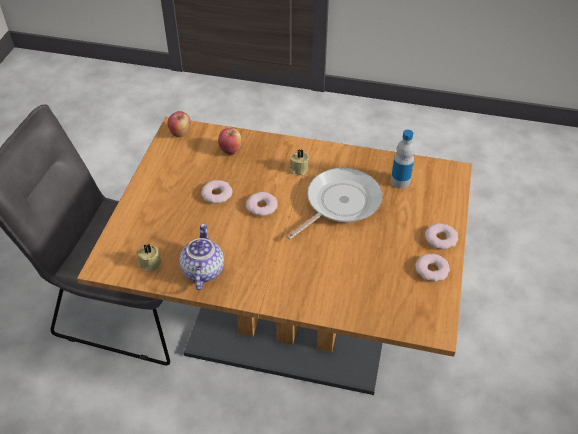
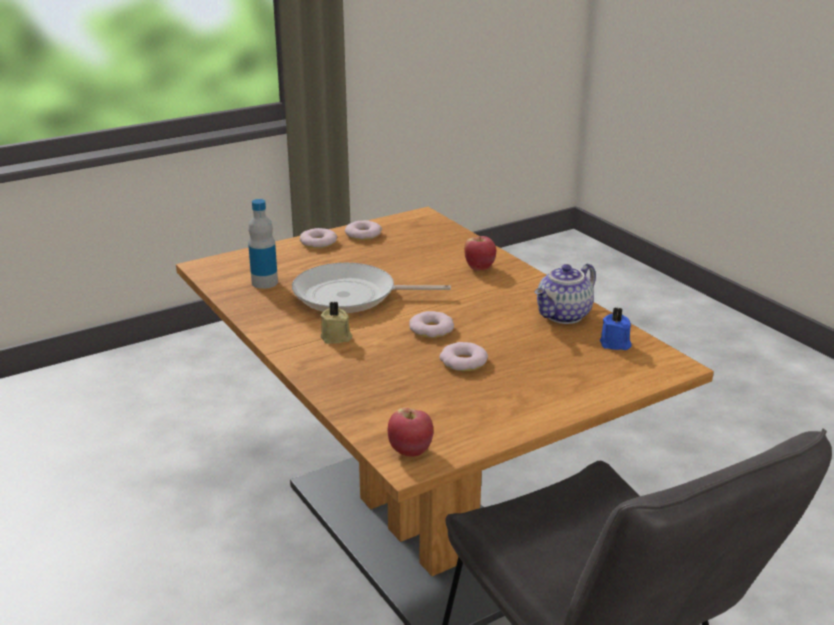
camera: 135 degrees left, 20 degrees down
(149, 263) = (615, 344): beige candle -> blue candle
(230, 150) = (378, 394): apple -> apple (479, 268)

